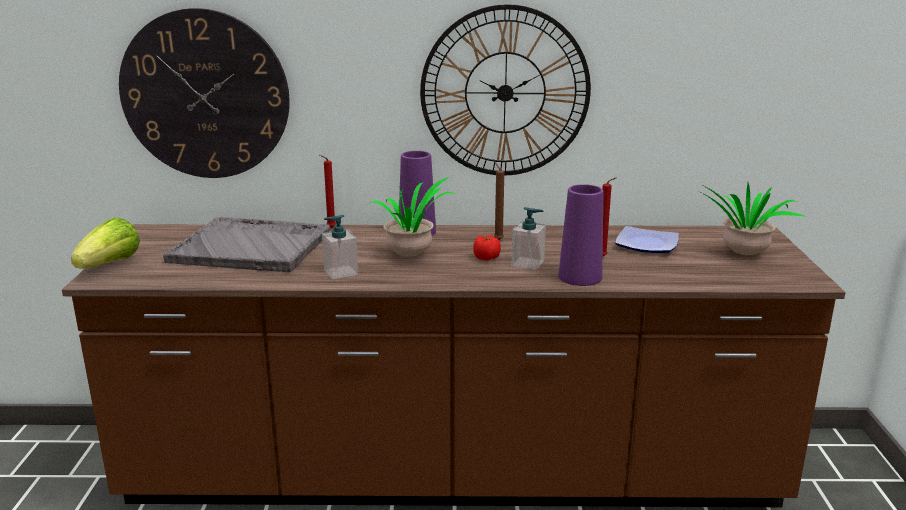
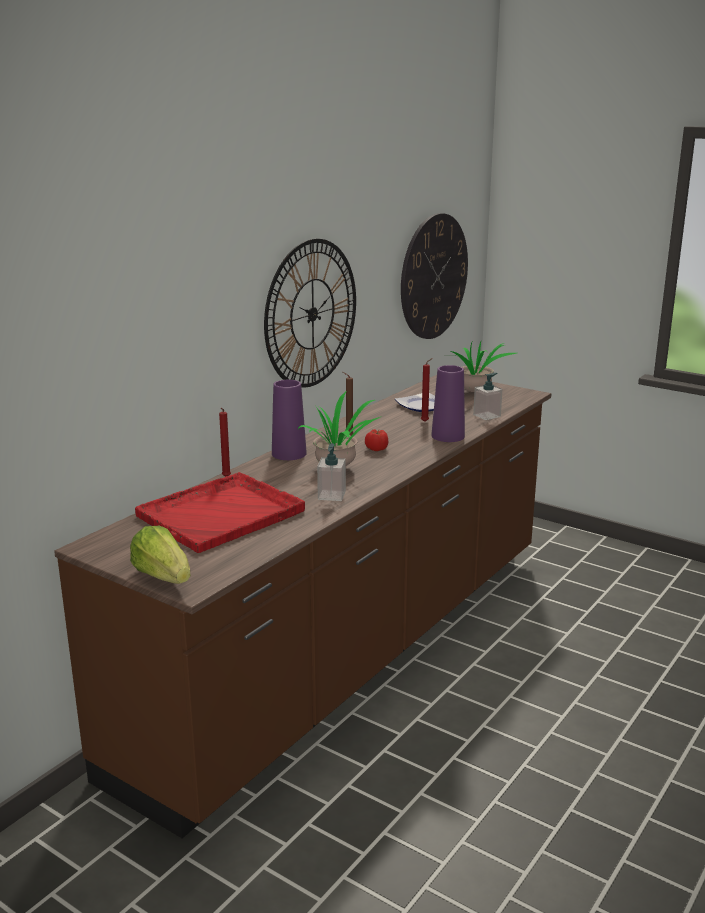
camera: 55 degrees left, 0 degrees up
(205, 95) = (109, 379): wall clock -> wall clock (434, 276)
(252, 248) = (222, 513): grey tray -> red tray
(528, 263) = (404, 441): soap dispenser -> soap dispenser (487, 415)

